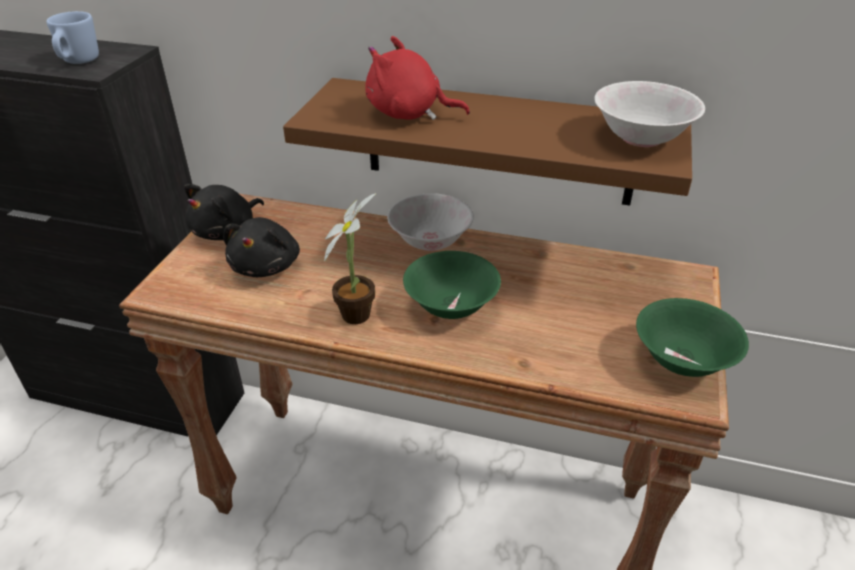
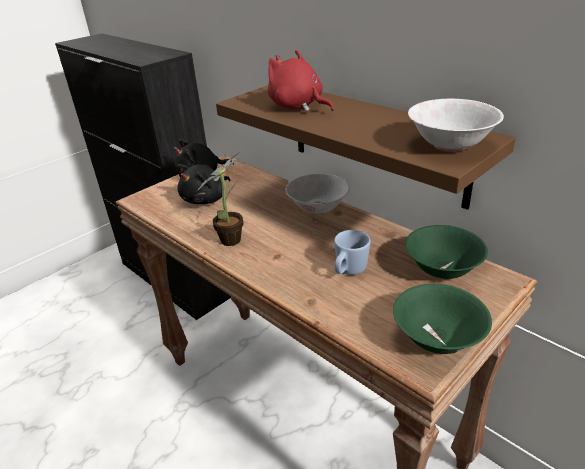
camera: 30 degrees right, 5 degrees down
(78, 62) = (142, 56): blue mug -> blue mug (348, 271)
(450, 306) = (294, 251): green bowl -> green bowl (441, 269)

